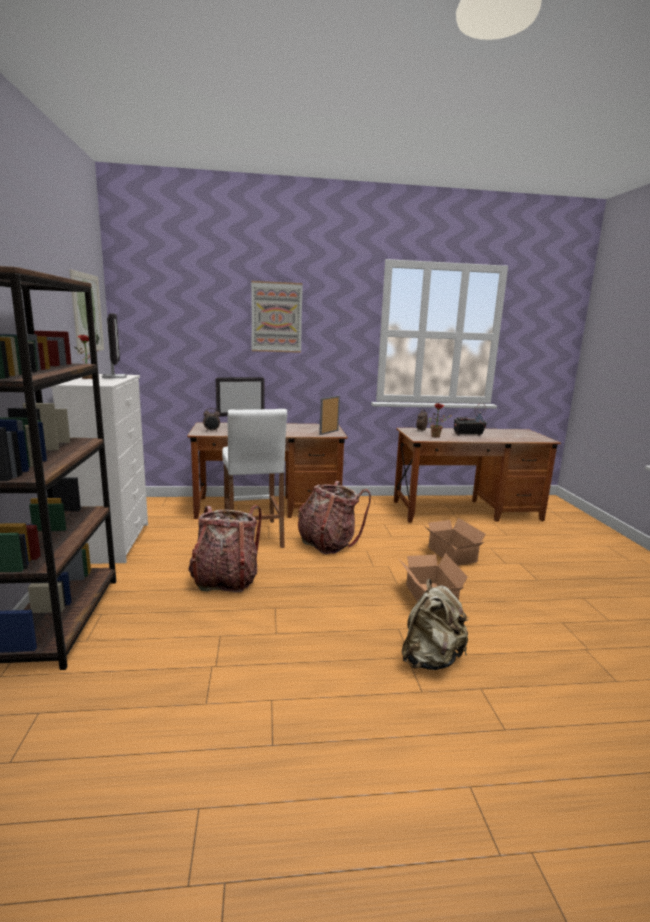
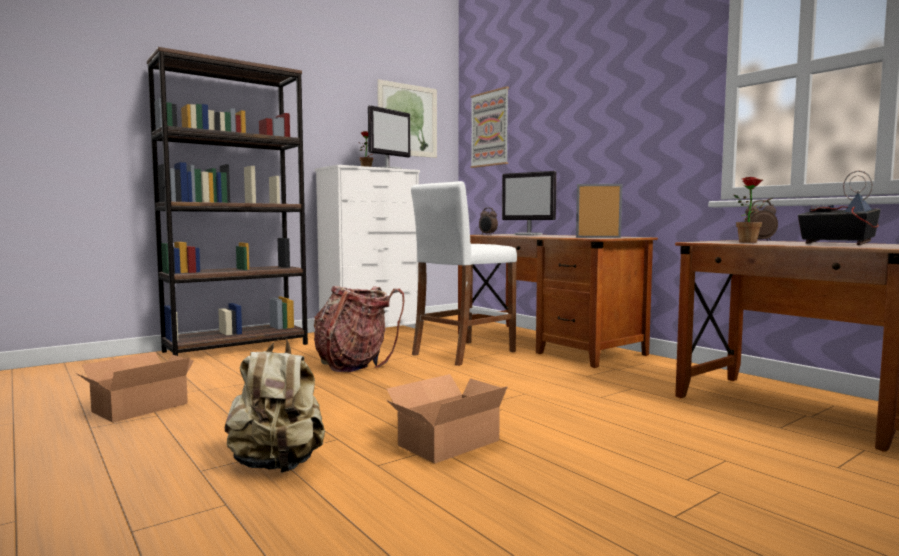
camera: 60 degrees right, 10 degrees down
(276, 317) = (588, 95): picture -> picture (490, 129)
(328, 543) = (507, 377): backpack -> none
(451, 555) = (619, 436): cardboard box -> cardboard box (137, 407)

